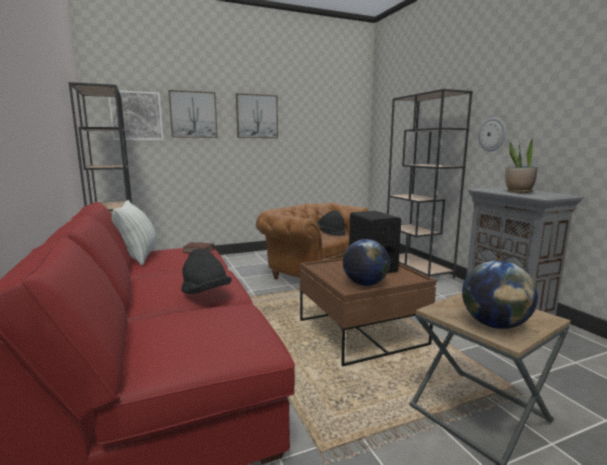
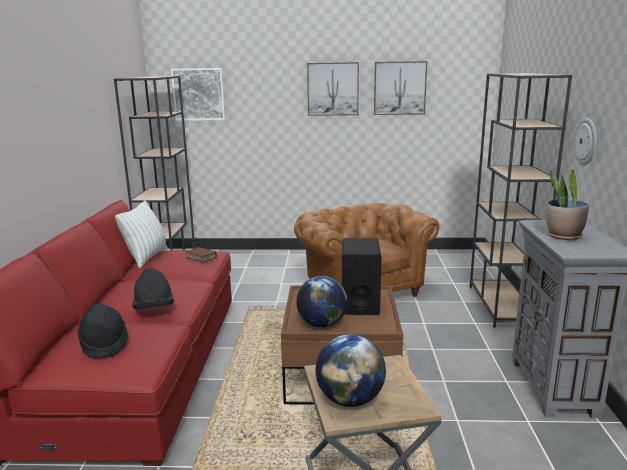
camera: 25 degrees right, 5 degrees up
(193, 114) = (258, 90): picture -> picture (399, 88)
(331, 233) = (382, 246): black hat -> black hat (104, 344)

